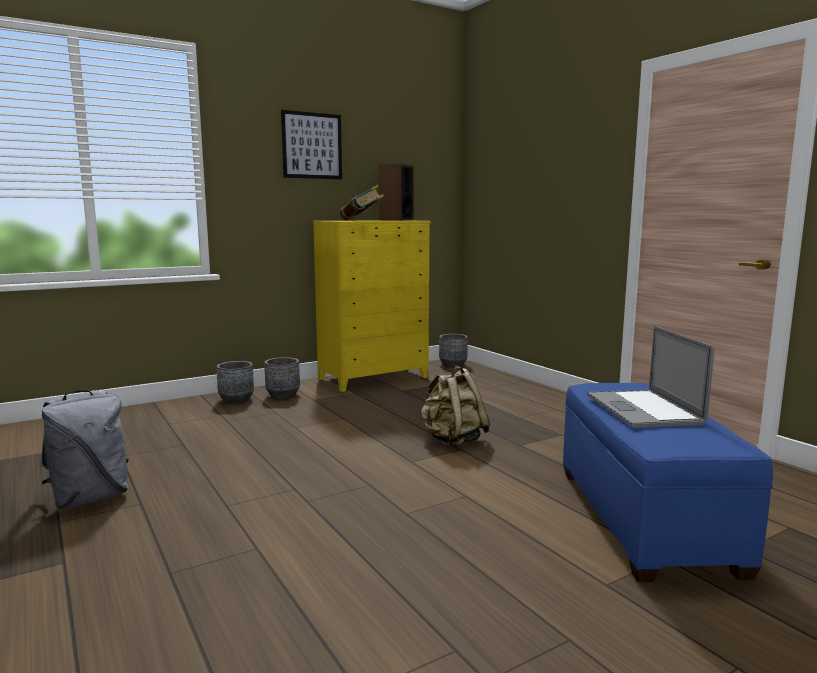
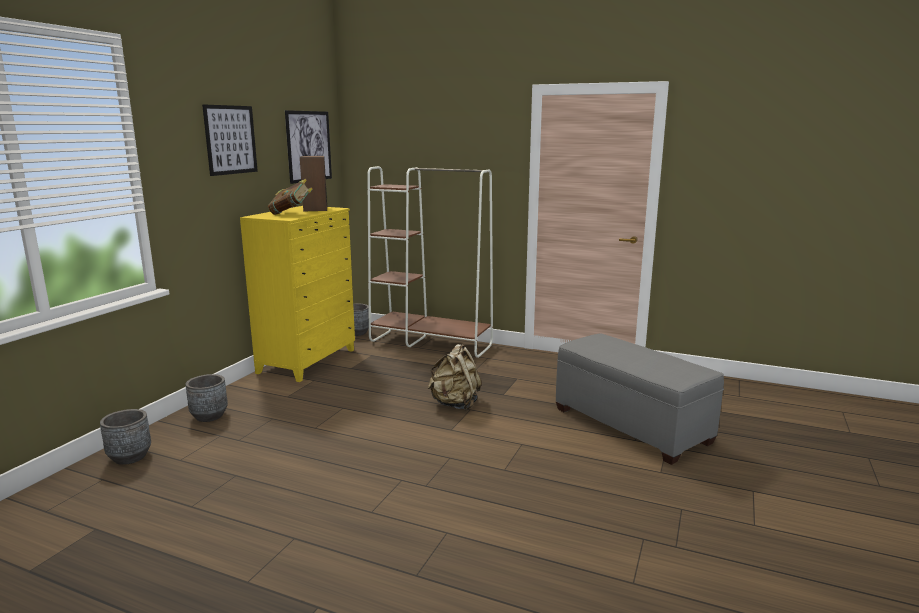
camera: 35 degrees left, 5 degrees up
(90, 498) = (237, 552): grey backpack -> none
(283, 395) = (249, 399): grey planter -> grey planter (130, 457)
(415, 161) = (309, 146): none -> picture
(511, 386) = (431, 344): none -> brown clothes rack
(642, 409) = (631, 356): laptop -> none
(645, 519) = (631, 425): blue ottoman -> grey ottoman

